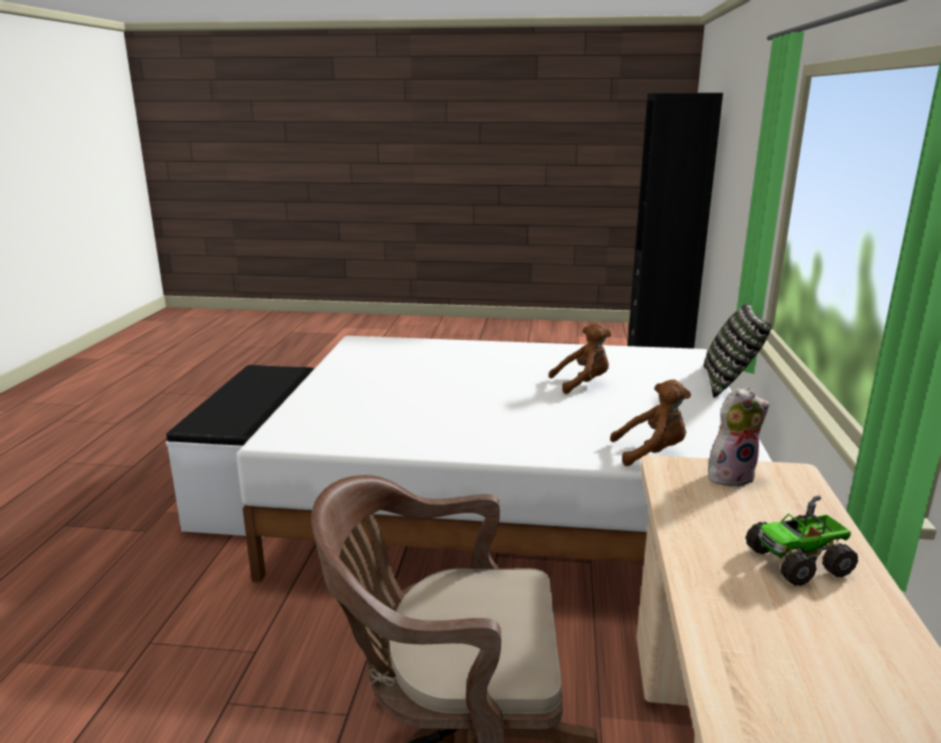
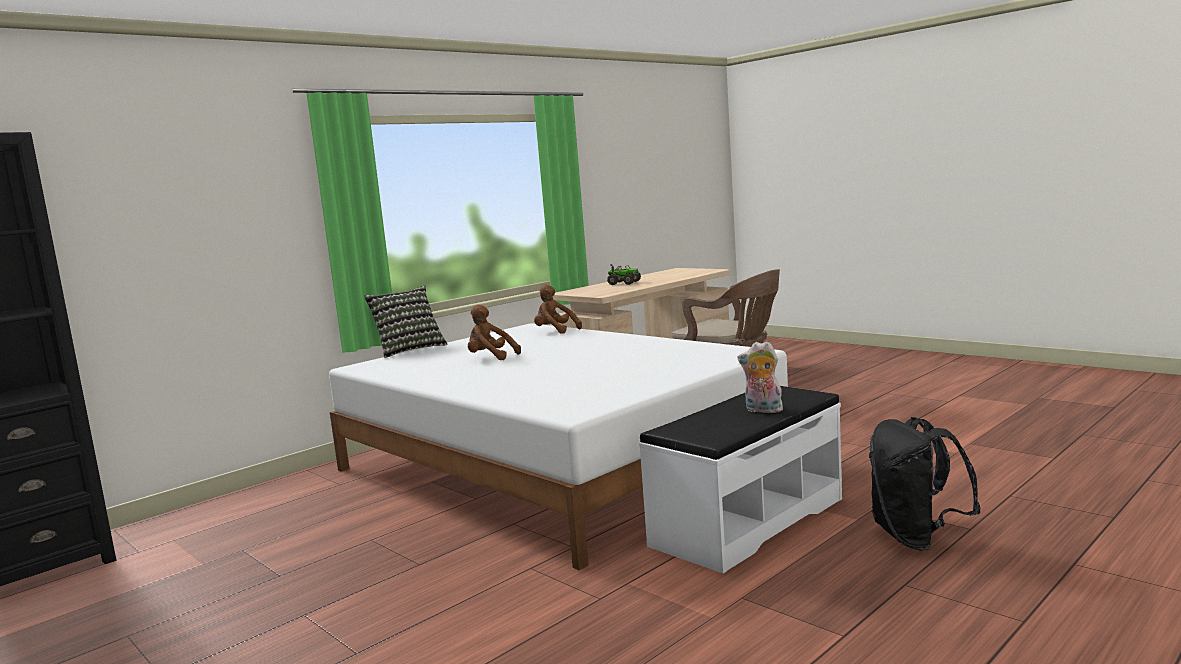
camera: 140 degrees left, 10 degrees down
(115, 504) = (917, 538): none -> black backpack
(730, 475) = (587, 293): plush toy -> plush toy (762, 410)

